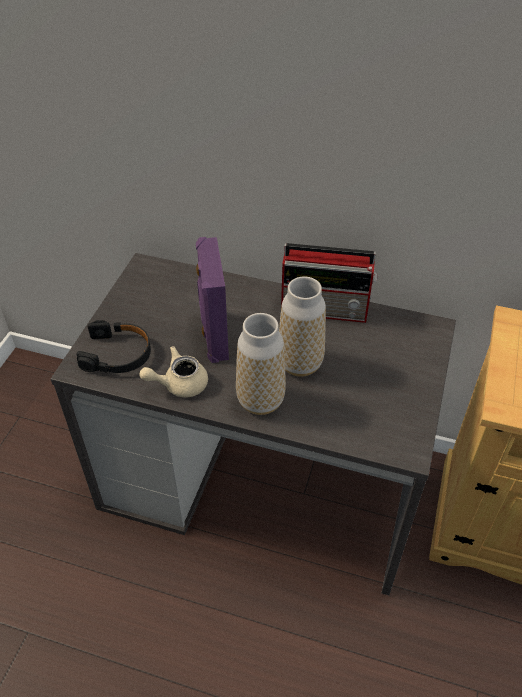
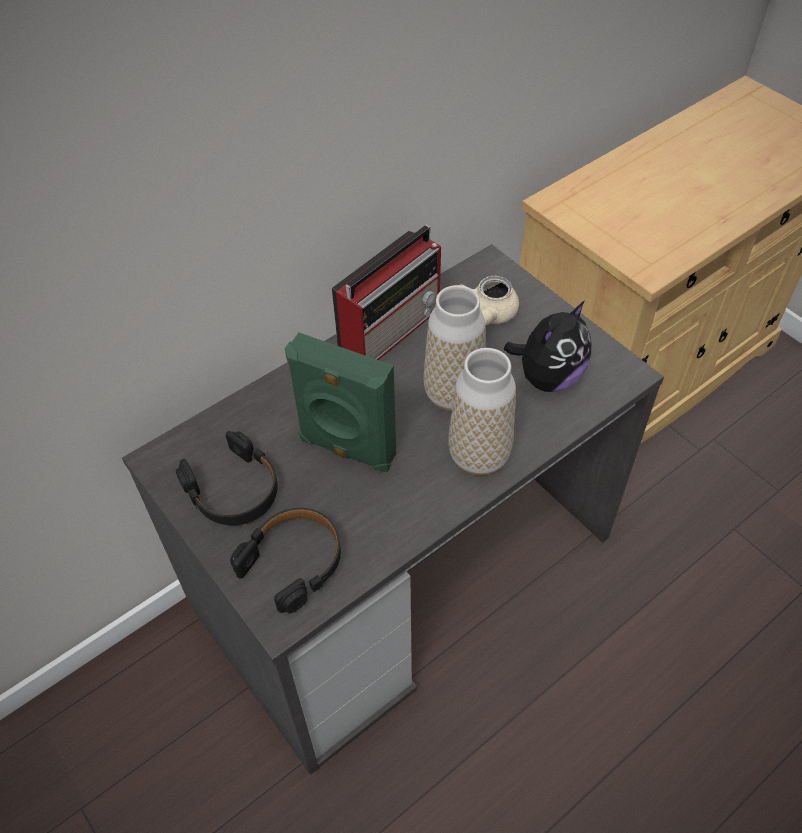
camera: 55 degrees left, 5 degrees up
(147, 305) = (234, 489): none -> black headphones
(179, 384) = (394, 520): beige teapot -> beige teapot (489, 315)
(213, 336) = (346, 449): purple speaker -> green speaker
(361, 406) = (548, 377): none -> plush toy

